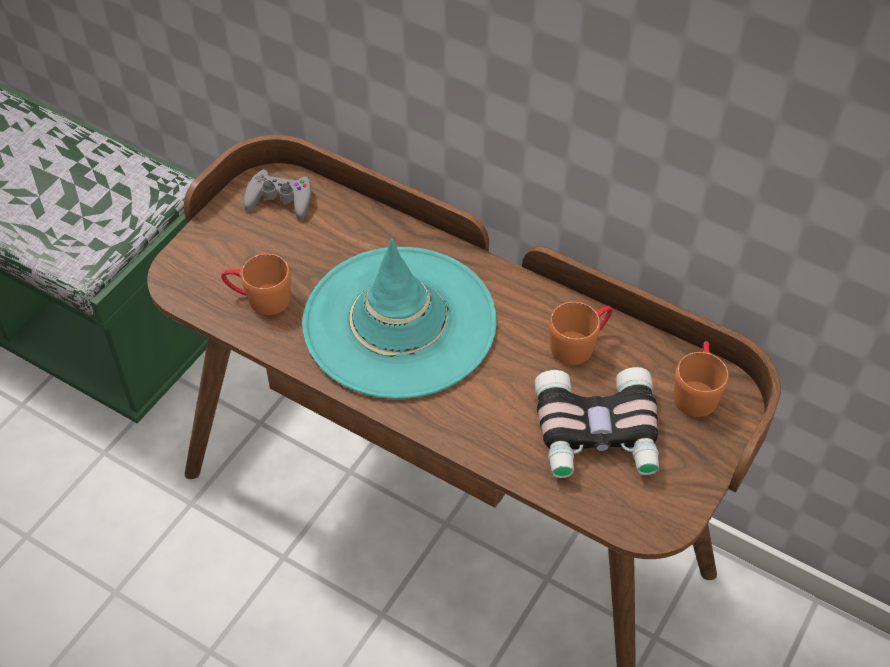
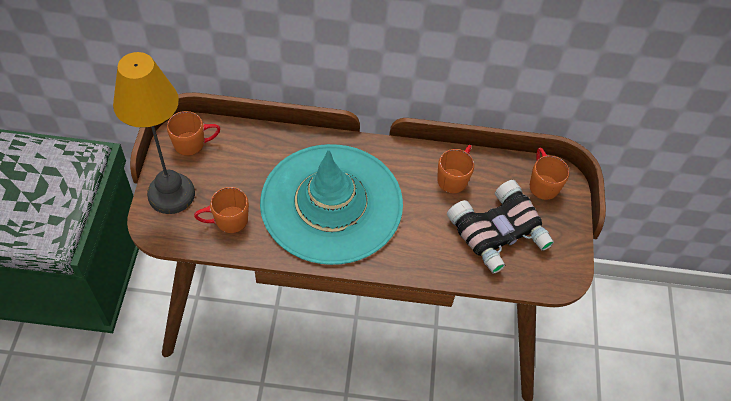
camera: 30 degrees left, 5 degrees up
(220, 247) = (173, 193): none -> table lamp
(280, 200) = (196, 142): grey game controller -> orange mug

